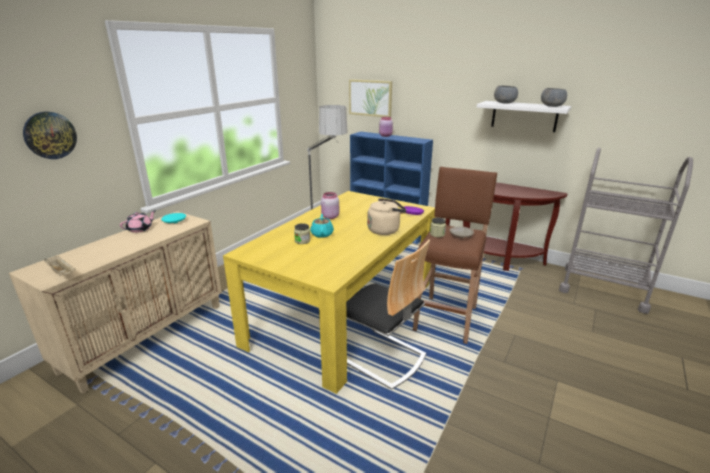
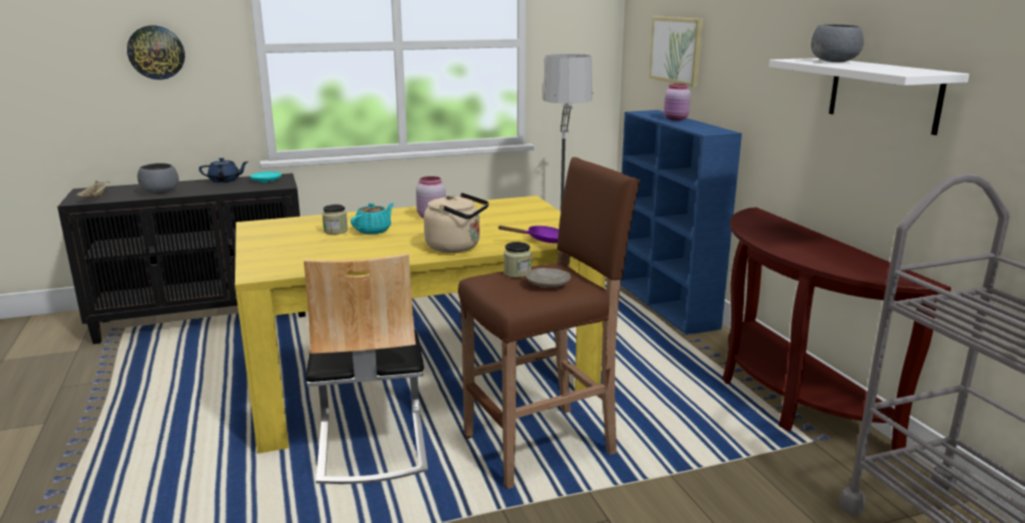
camera: 40 degrees right, 5 degrees down
(140, 229) = (225, 180): pink teapot -> blue teapot
(147, 335) = (206, 317): beige cabinet -> black cabinet
(552, 106) = (908, 70): grey bowl -> grey bowl (160, 192)

